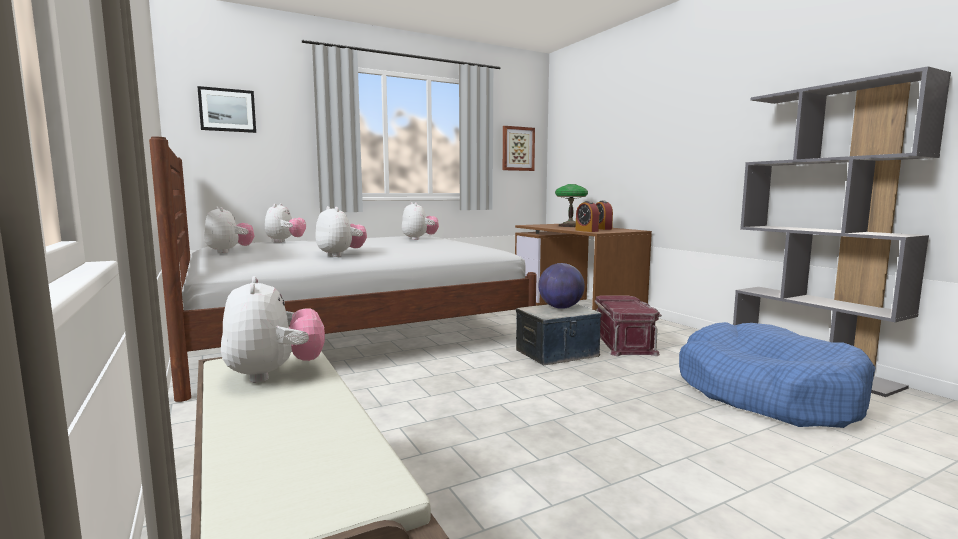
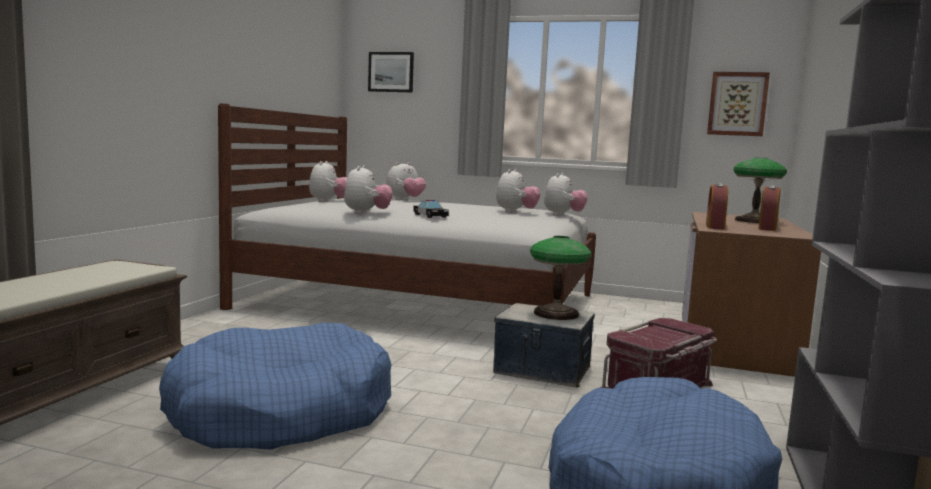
camera: 45 degrees right, 0 degrees up
(274, 374) = (103, 272): plush toy -> plush toy (563, 215)
(401, 249) = (430, 216): none -> toy car
(520, 455) = (280, 412): none -> blue dog bed
(560, 307) = (555, 313): globe -> table lamp

